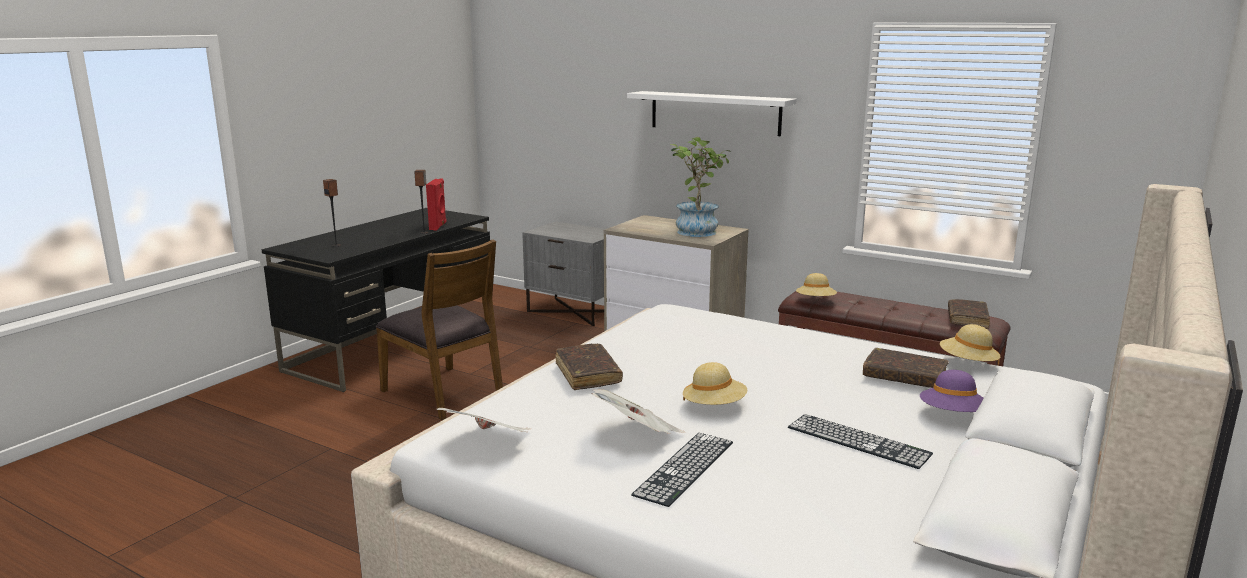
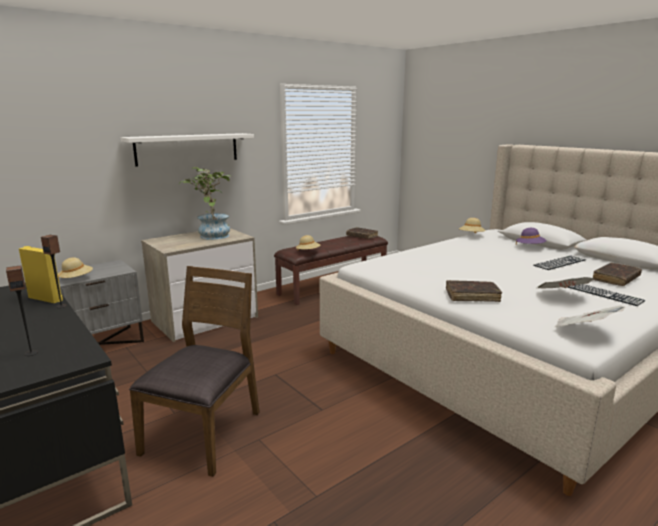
camera: 70 degrees left, 0 degrees up
(438, 226) = (46, 298): red speaker -> yellow speaker
(444, 393) = (204, 432): brown chair -> brown chair turned 45 degrees counterclockwise
(714, 406) = (521, 278): beige hat -> beige hat (76, 279)
(904, 377) = (486, 245): brown book -> brown book (616, 279)

